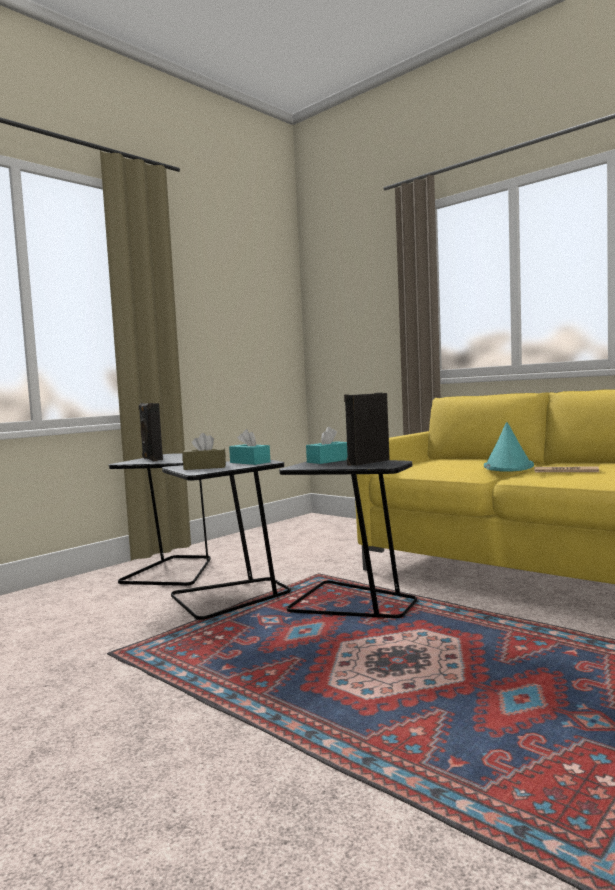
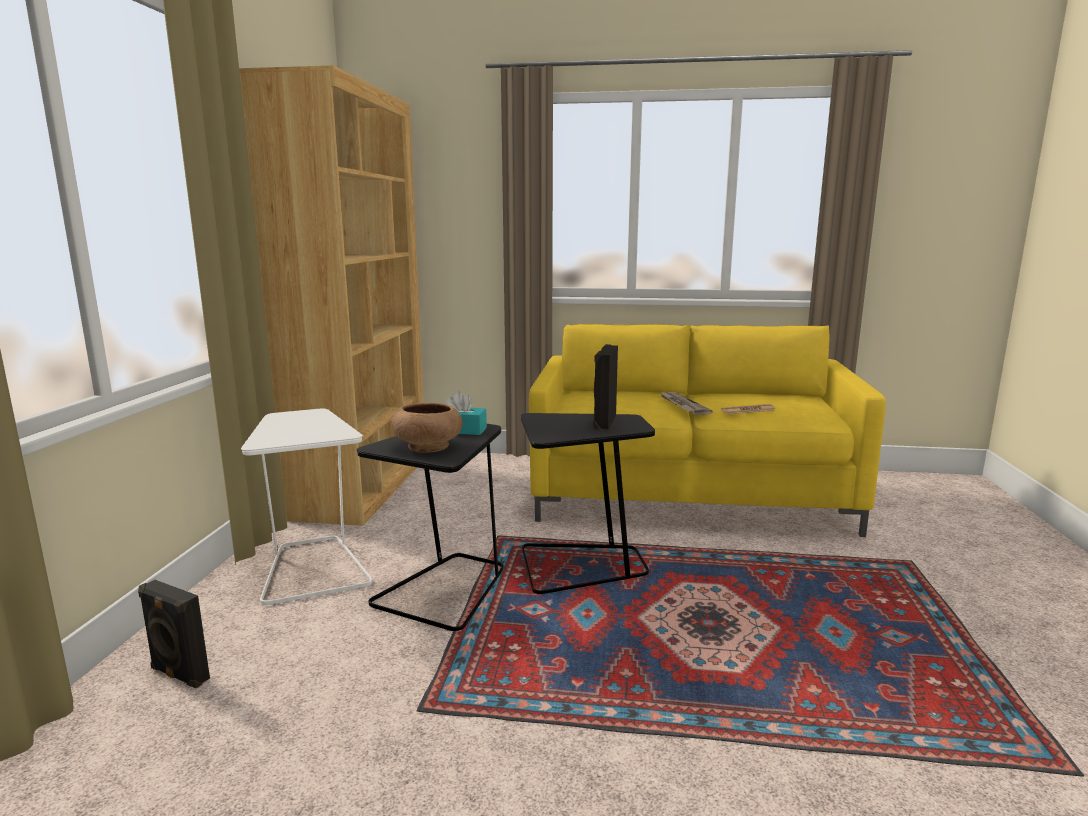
camera: 35 degrees left, 10 degrees up
(151, 459) = (286, 431): black speaker -> black speaker (178, 675)
(172, 571) = (313, 569): black side table -> white side table
(205, 467) = (428, 446): brown tissue box -> brown bowl
(273, 534) = (363, 487): none -> brown bookcase
(328, 461) = (551, 420): turquoise tissue box -> none
(508, 467) = (682, 405): turquoise hat -> newspaper

